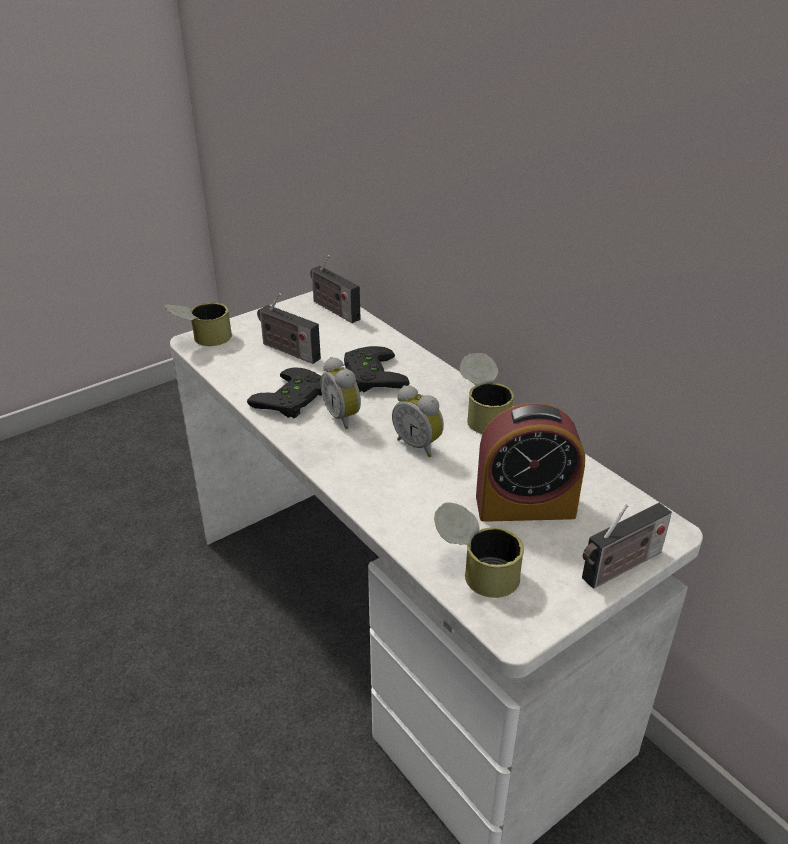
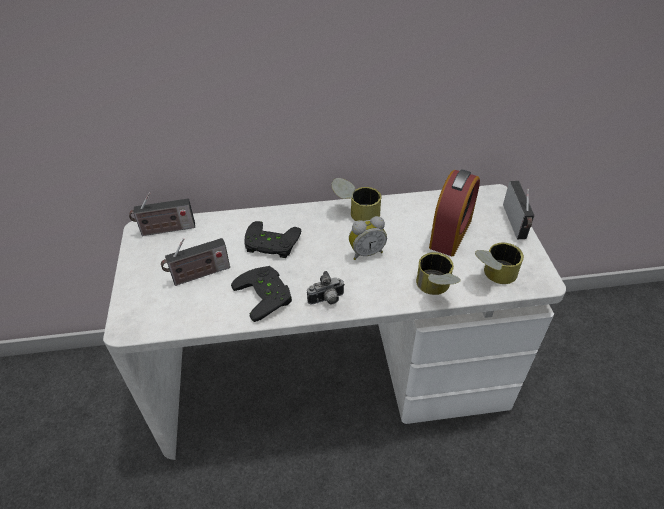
camera: 60 degrees left, 10 degrees up
(201, 340) = (131, 322): can -> can (435, 290)
(316, 442) = (327, 300): none -> camera
(344, 417) = (309, 275): alarm clock -> none

